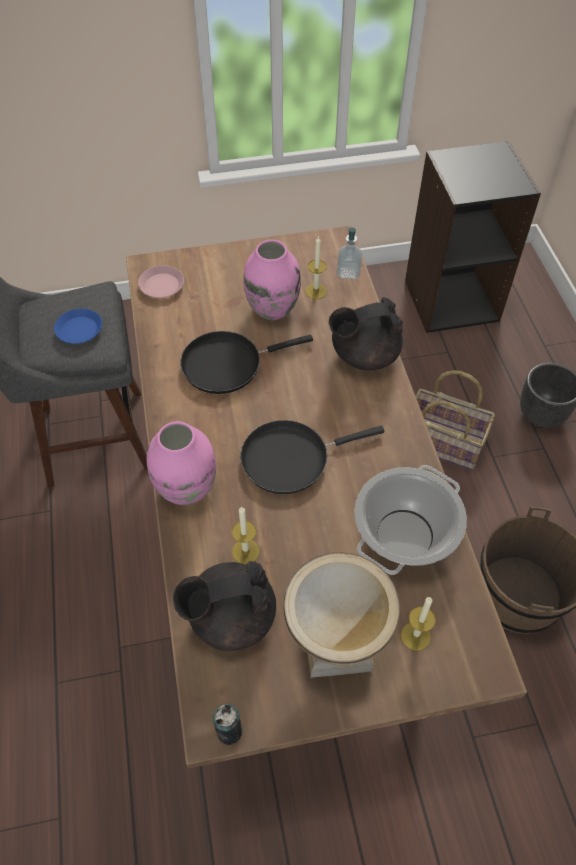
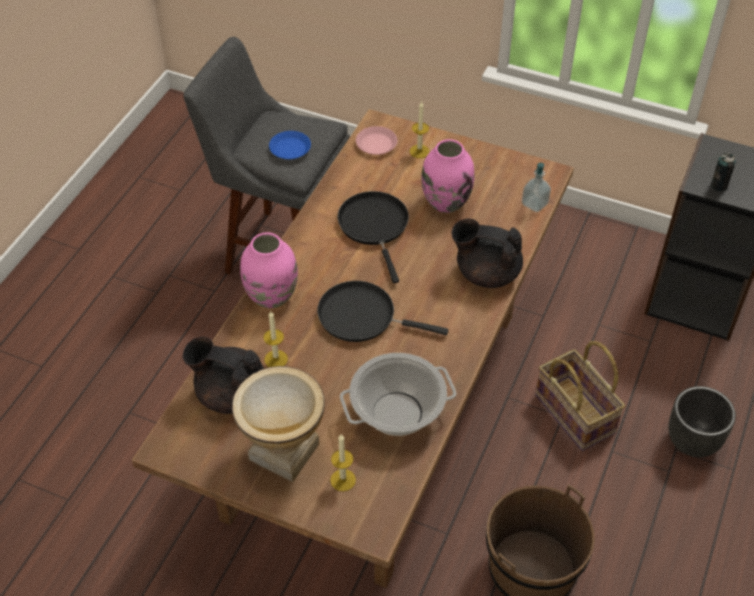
camera: 35 degrees right, 5 degrees down
(227, 364) = (375, 226): black frying pan -> black frying pan turned 60 degrees clockwise
(229, 731) = (172, 458): can -> can (719, 185)
(316, 291) = (493, 206): candle -> candle (419, 151)

